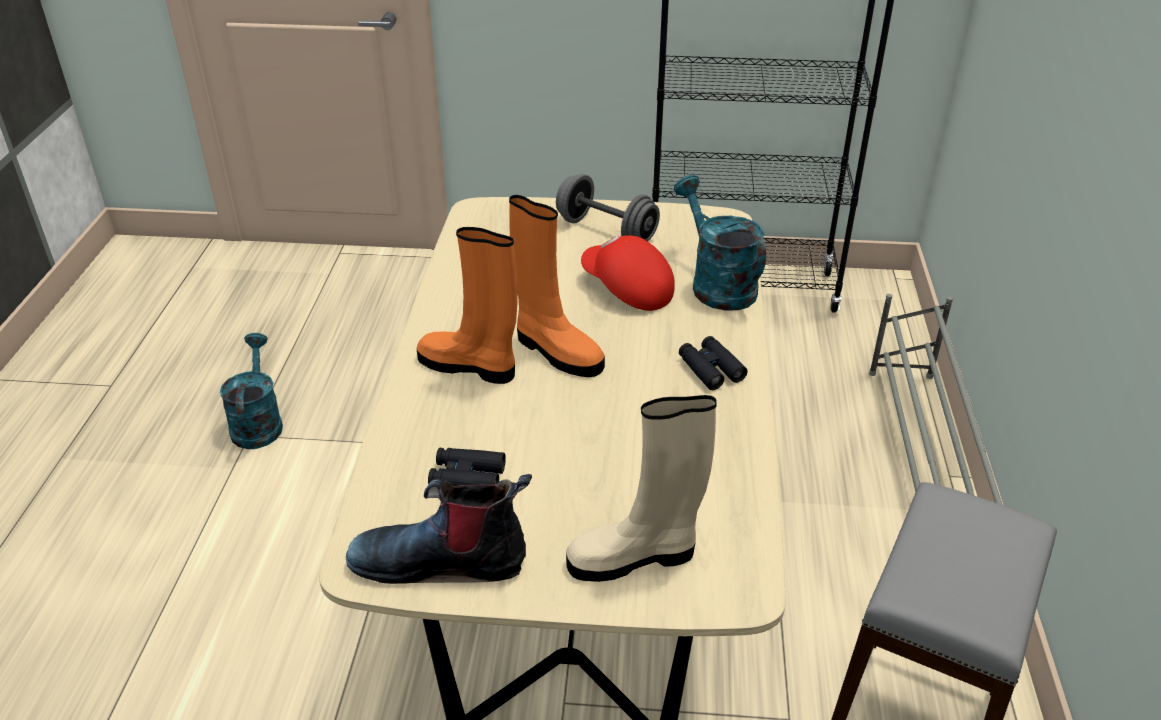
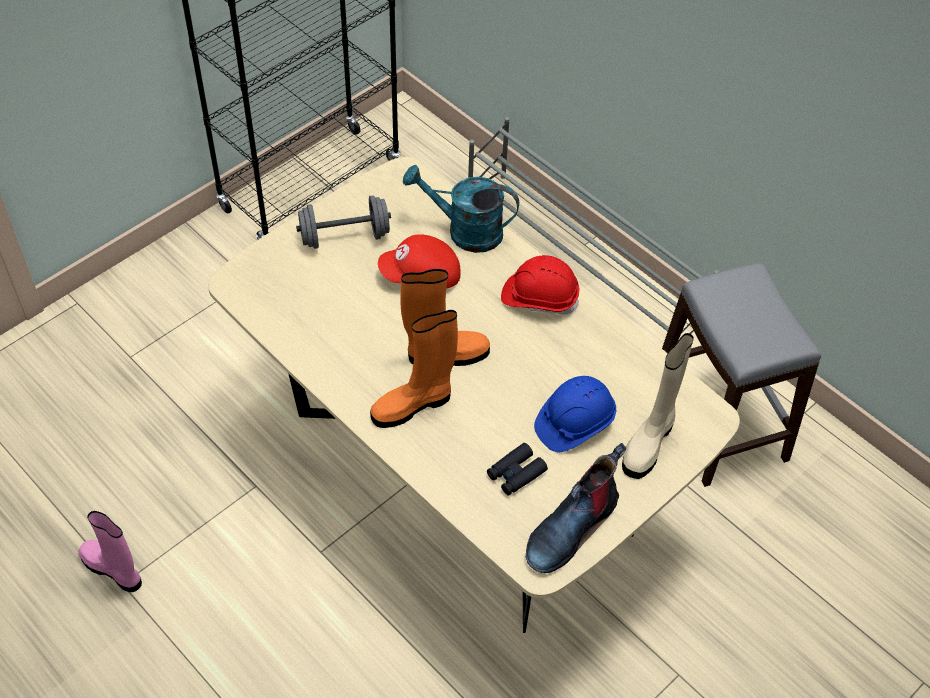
camera: 50 degrees left, 15 degrees up
(257, 423) = (114, 570): turquoise watering can -> pink boot
(586, 482) = (574, 422): none -> blue hard hat
(711, 369) = (539, 297): black binoculars -> red hard hat

